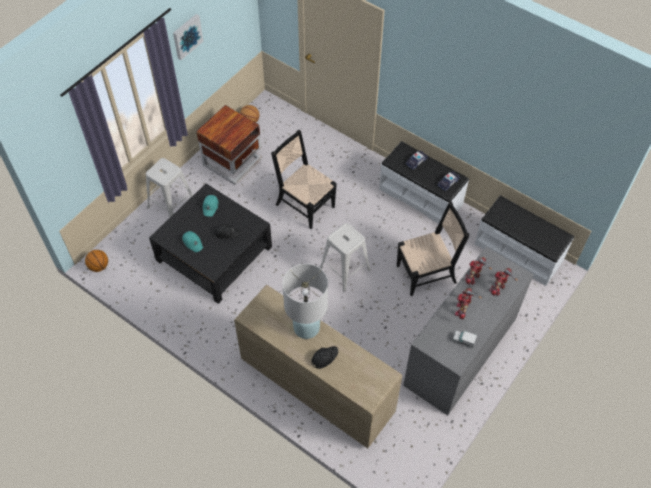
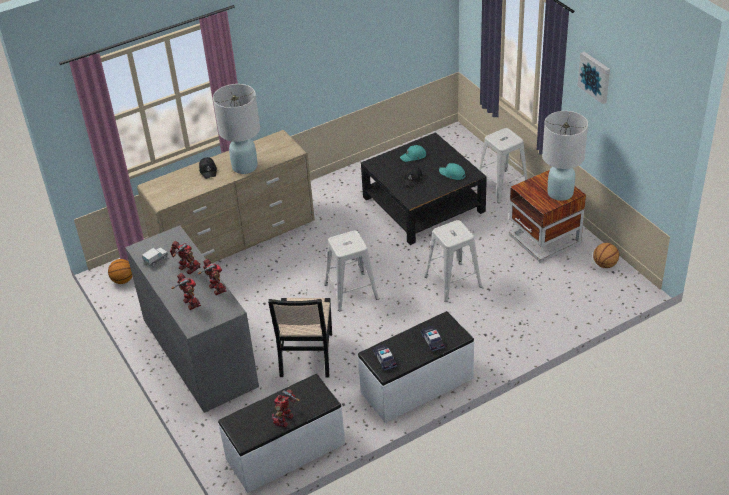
camera: 115 degrees right, 15 degrees down
(99, 266) = (447, 133): basketball -> basketball (123, 280)
(229, 119) = (560, 193): none -> white table lamp
(305, 205) = (453, 282): chair -> white stool
(532, 220) = (285, 420): none -> toy robot

